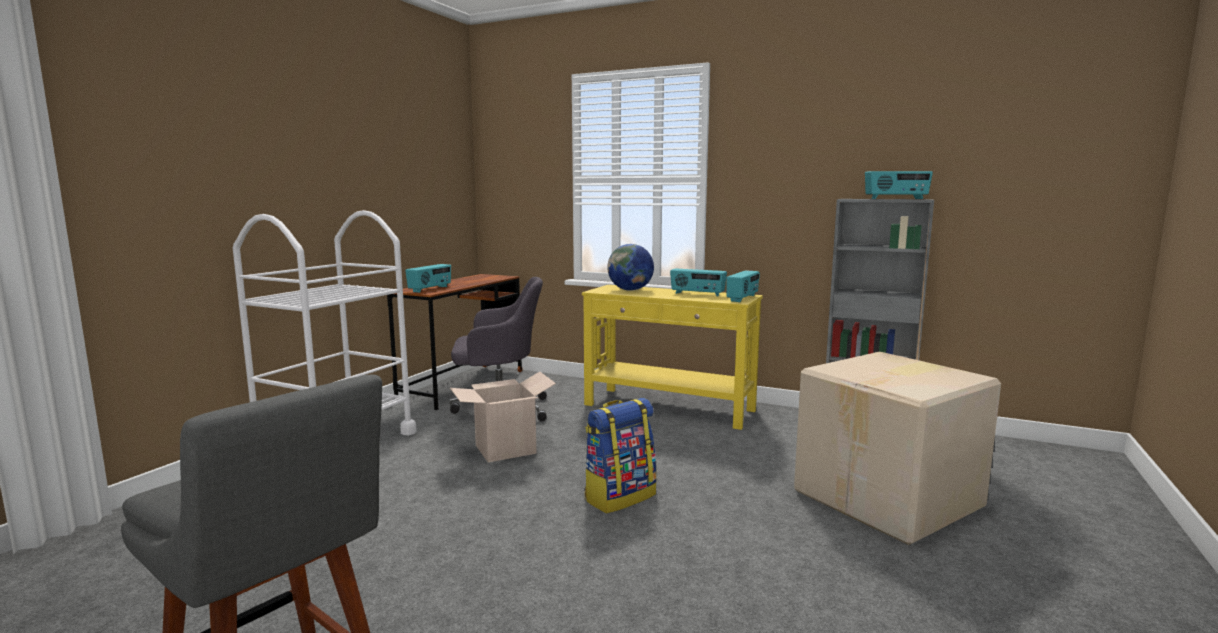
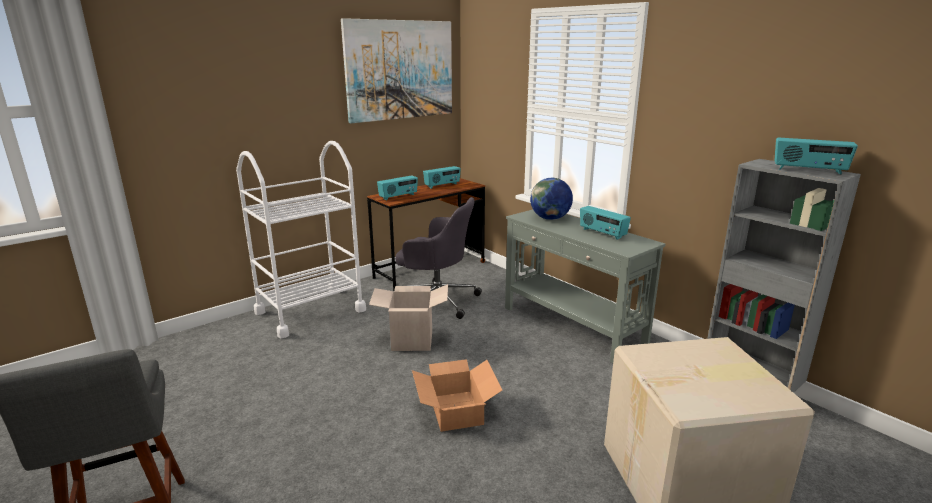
camera: 25 degrees right, 10 degrees up
(416, 139) = (400, 70): none -> picture
(619, 497) = (456, 410): backpack -> cardboard box
(669, 408) = (572, 326): yellow console table -> grey console table
(743, 298) = (637, 246): radio -> radio (442, 185)

